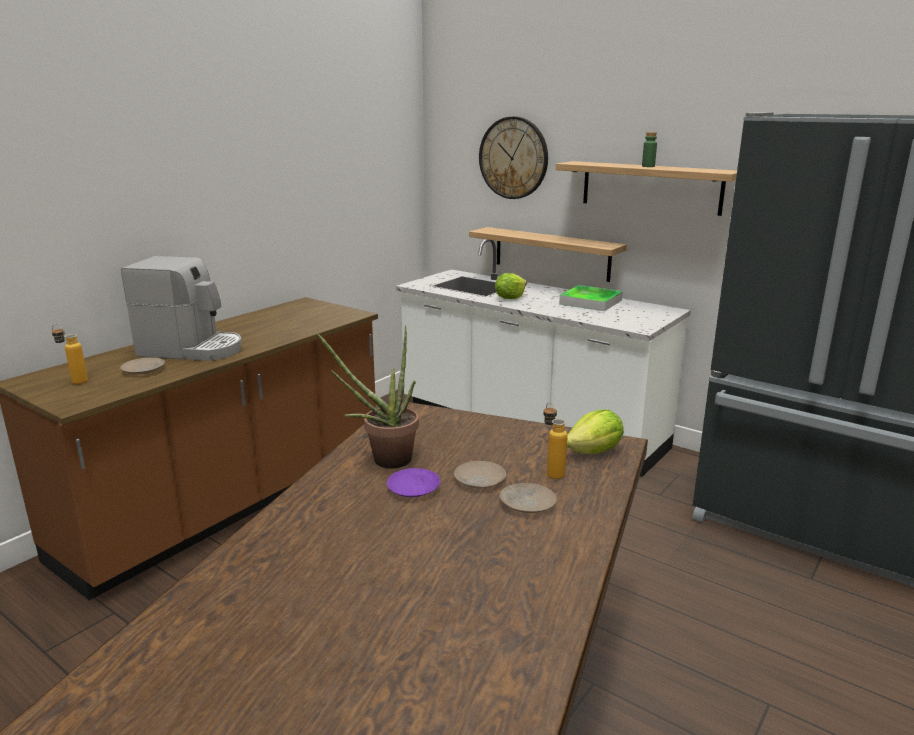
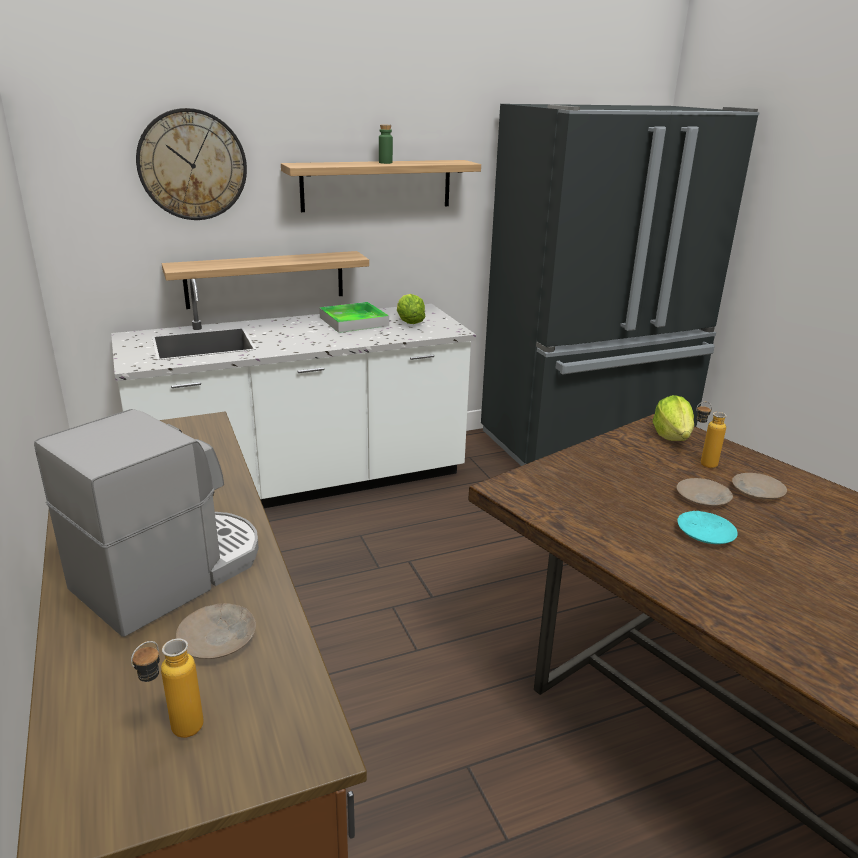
camera: 60 degrees left, 5 degrees up
(383, 460) = (632, 532): potted plant -> none
(414, 488) = (704, 533): purple plate -> turquoise plate
(510, 298) = (282, 342): lettuce -> lettuce (409, 322)

